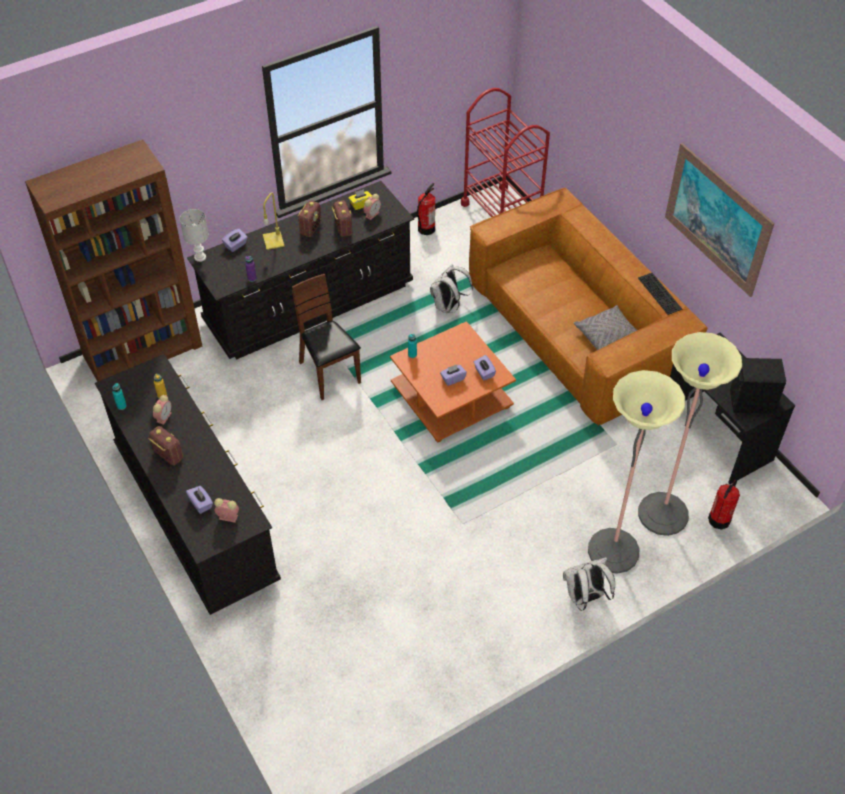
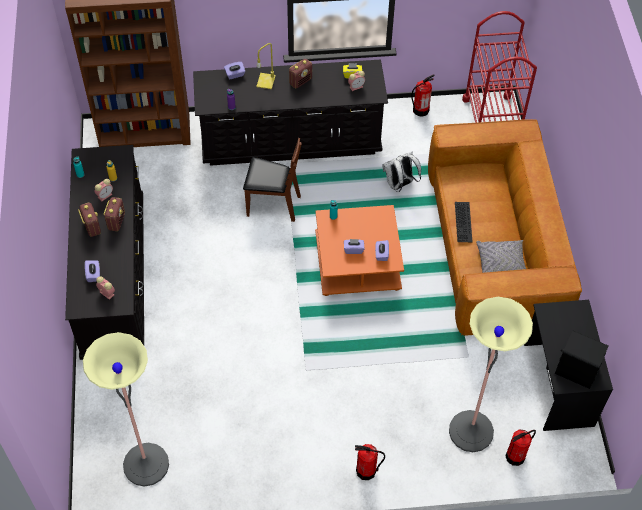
camera: 25 degrees right, 5 degrees up
(200, 257) = (203, 75): white table lamp -> none
(329, 374) = (273, 205): brown chair -> brown chair turned 105 degrees clockwise
(343, 228) = (326, 90): radio -> radio (116, 221)
(585, 597) = (366, 471): white backpack -> fire extinguisher
(613, 551) = (411, 444): floor lamp -> floor lamp (146, 464)
(661, 293) = (559, 245): keyboard -> keyboard (464, 222)
(717, 219) = (606, 203): picture -> none

